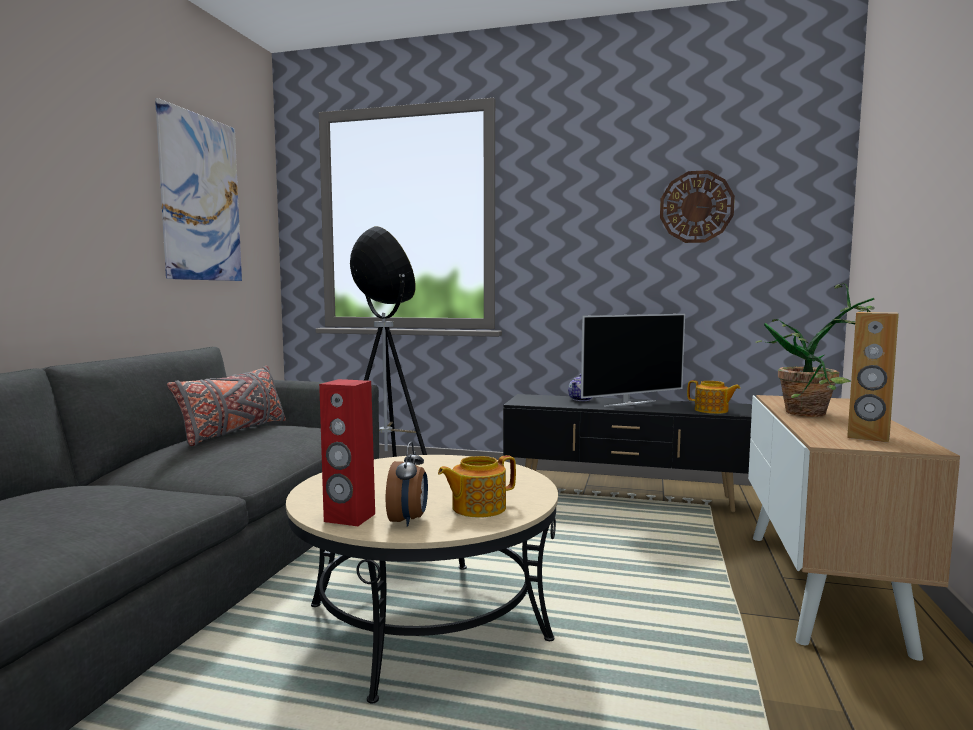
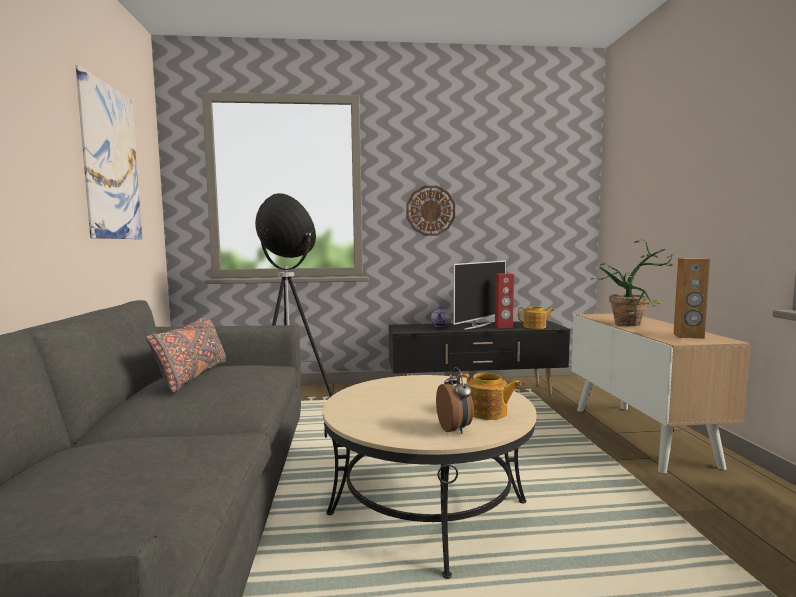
camera: 20 degrees left, 0 degrees up
(349, 518) = (409, 434): red speaker -> red speaker (503, 326)
(477, 508) = (487, 412): teapot -> teapot turned 105 degrees counterclockwise
(696, 207) = (506, 186): wall clock -> wall clock (430, 211)

